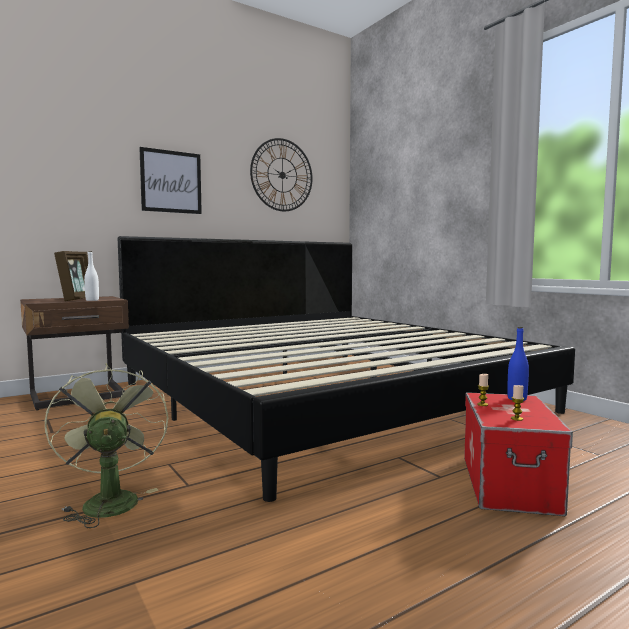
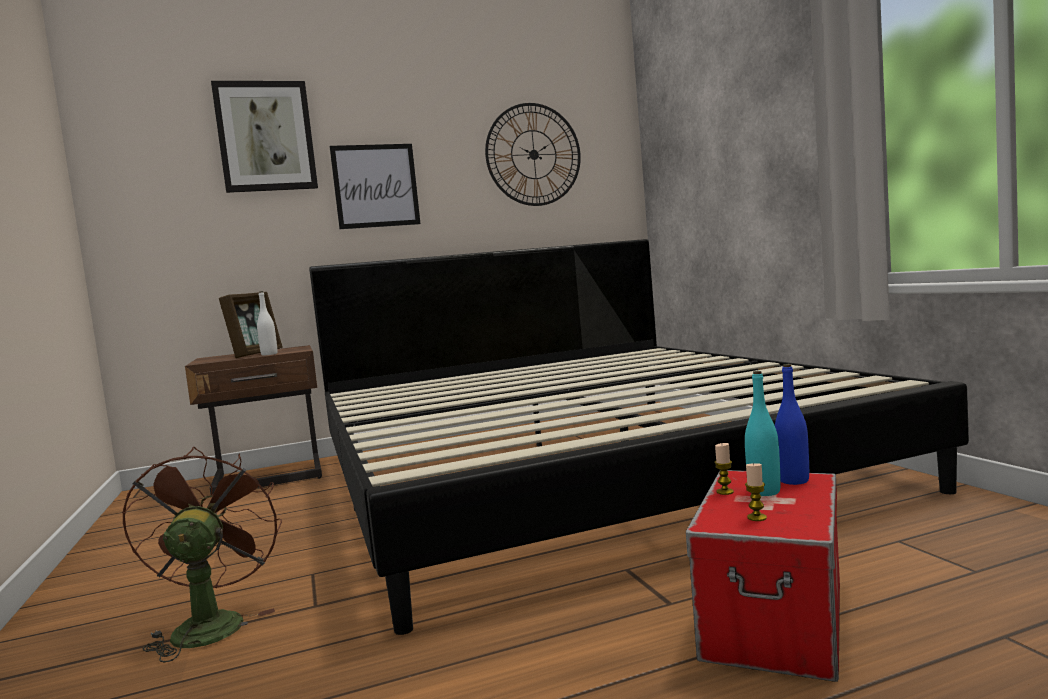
camera: 15 degrees right, 0 degrees up
(91, 132) = (266, 137): none -> picture
(109, 500) = (210, 624): green fan -> brown fan
(506, 404) = (764, 491): none -> turquoise bottle

